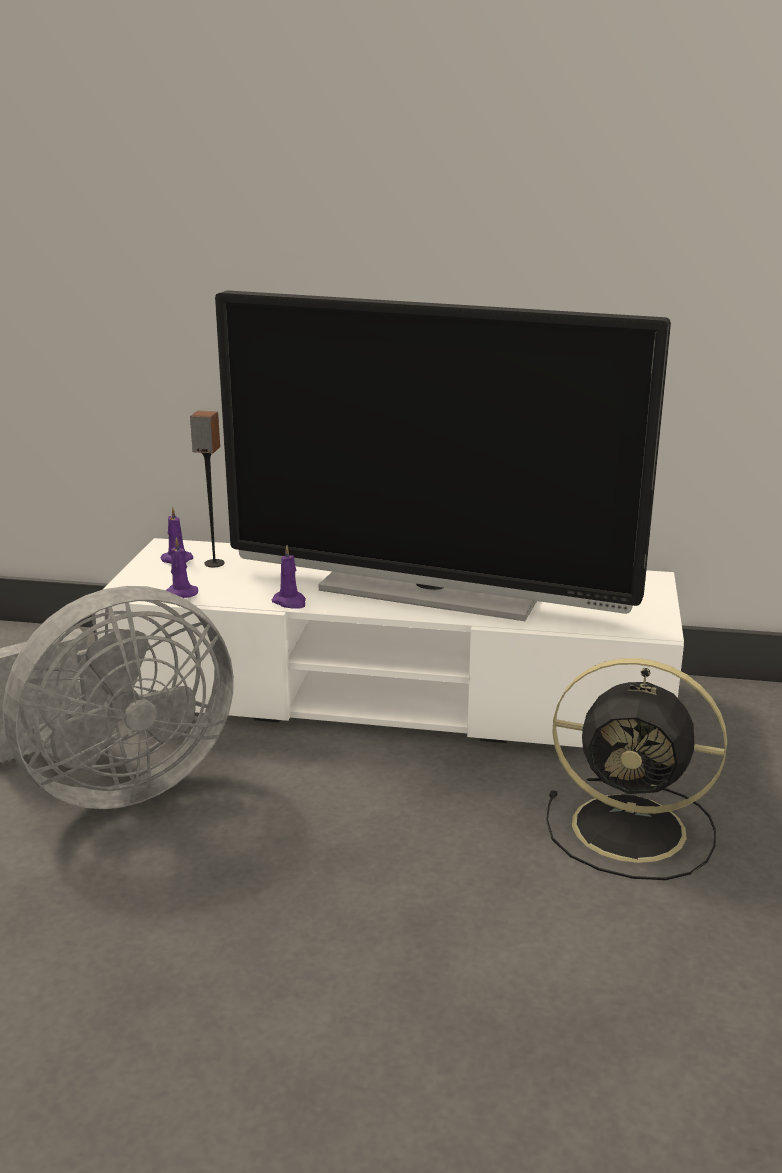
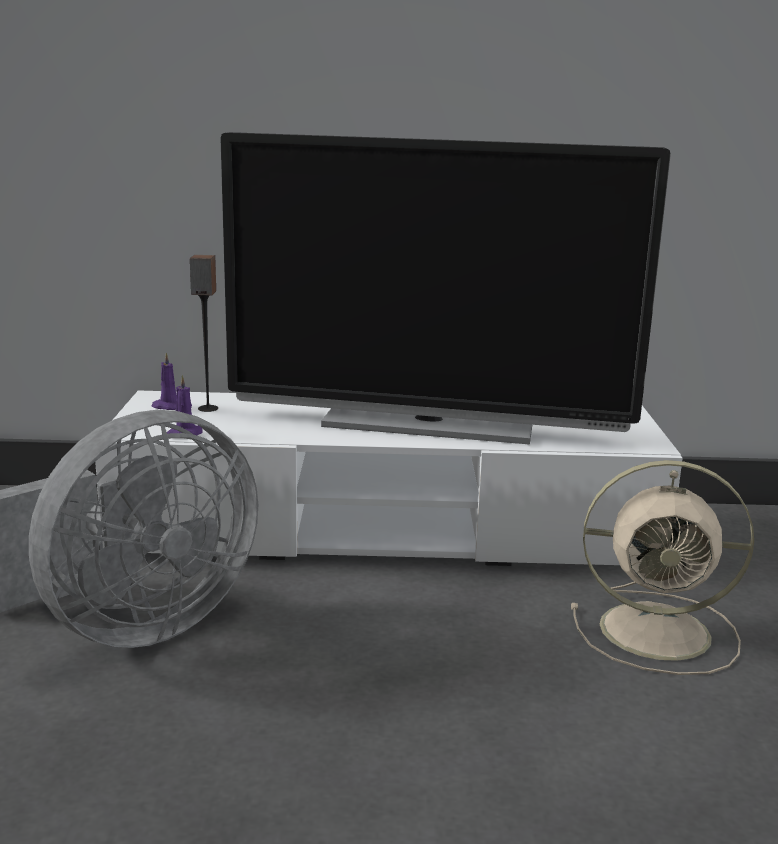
camera: 10 degrees left, 5 degrees down
(290, 602) = (298, 437): purple candle -> none
(634, 829) = (660, 632): black fan -> beige fan

